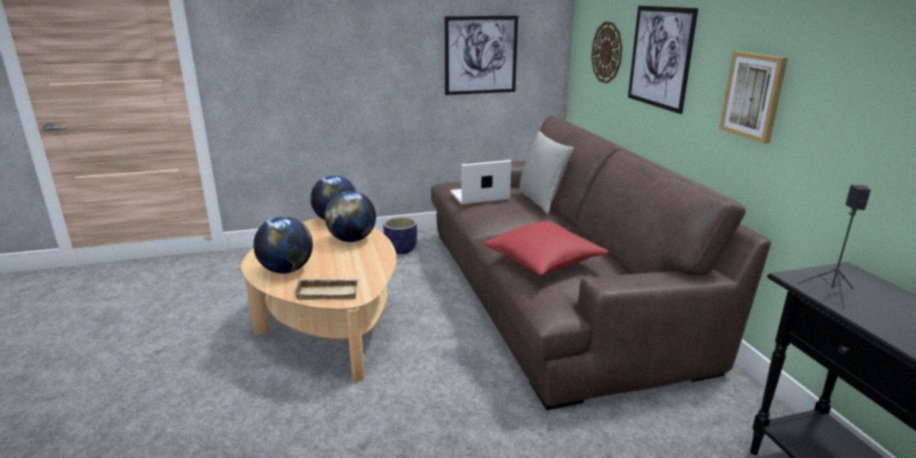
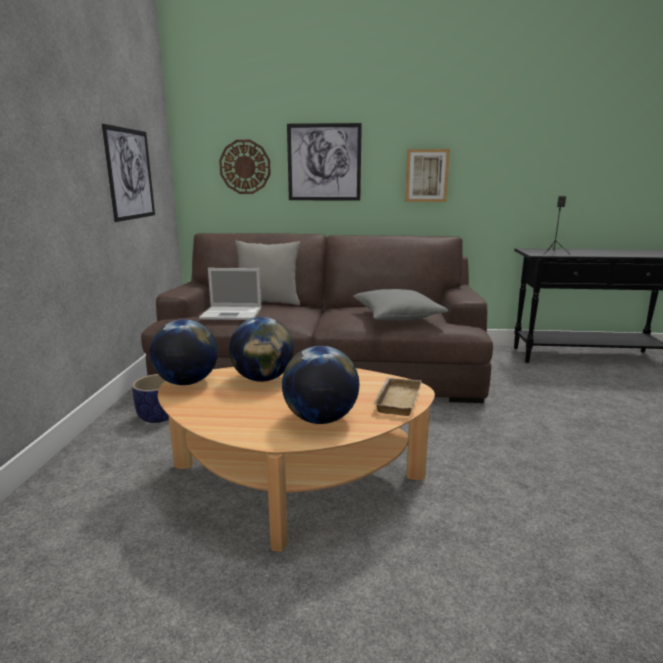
camera: 70 degrees left, 5 degrees down
(478, 196) = (232, 314): laptop -> laptop turned 90 degrees counterclockwise
(543, 261) = (397, 317): red pillow -> grey pillow

